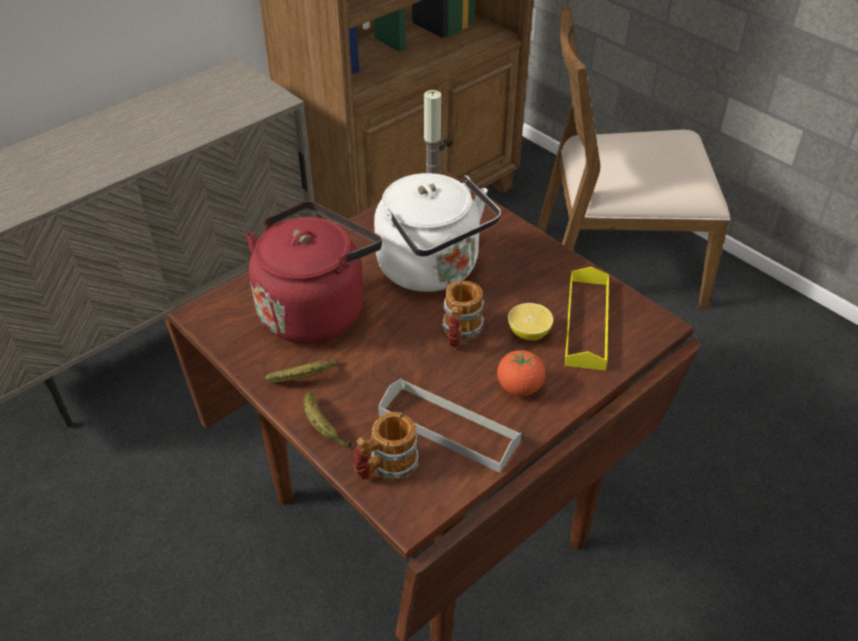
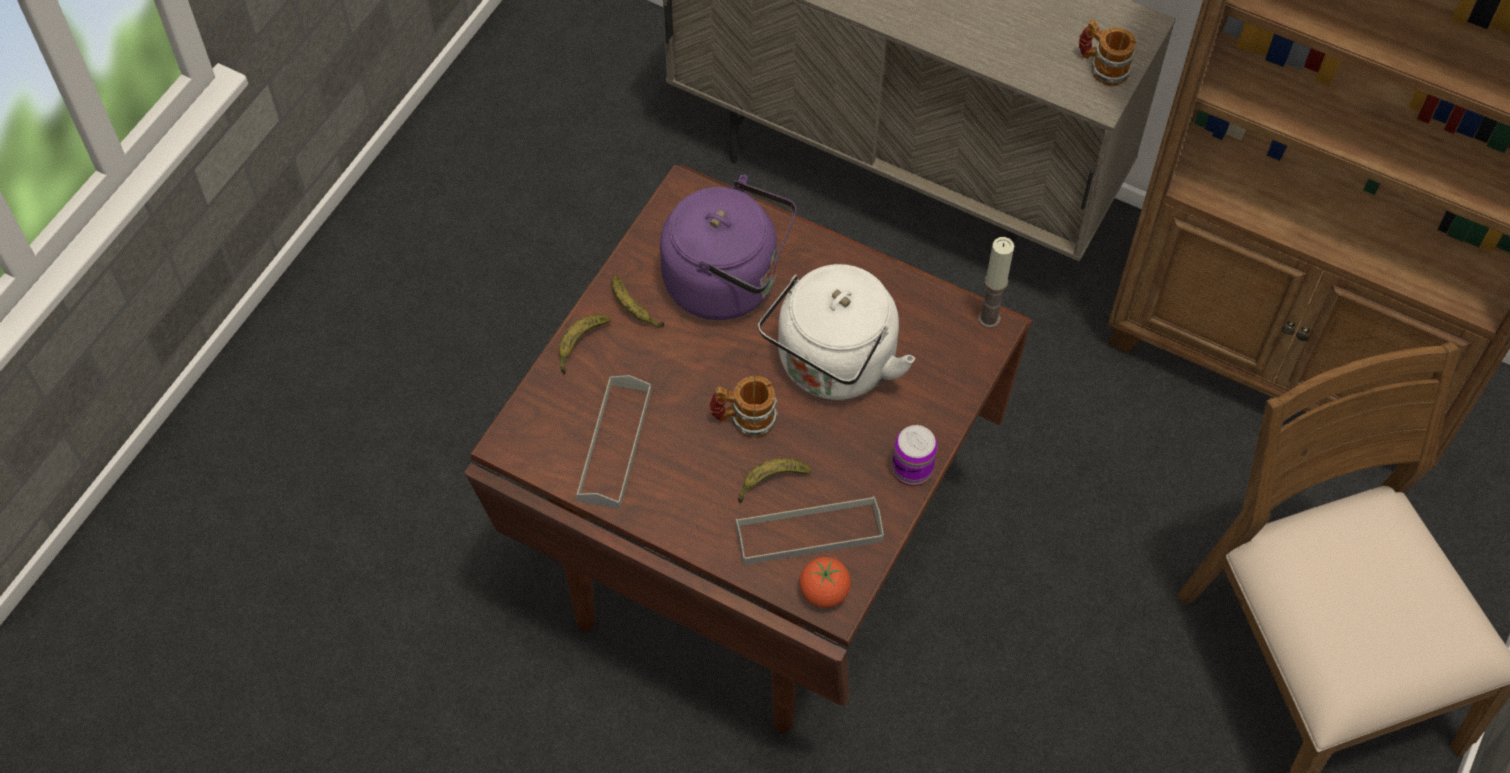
camera: 70 degrees right, 15 degrees up
(316, 309) = (728, 282): red kettle -> purple kettle
(386, 468) = (550, 410): mug -> mug (1102, 67)
(519, 387) = (689, 492): tomato -> tomato (824, 592)
(528, 333) = (770, 482): lemon -> banana
(547, 253) = (912, 469): none -> can
(587, 323) = (809, 533): yellow tray -> grey tray

